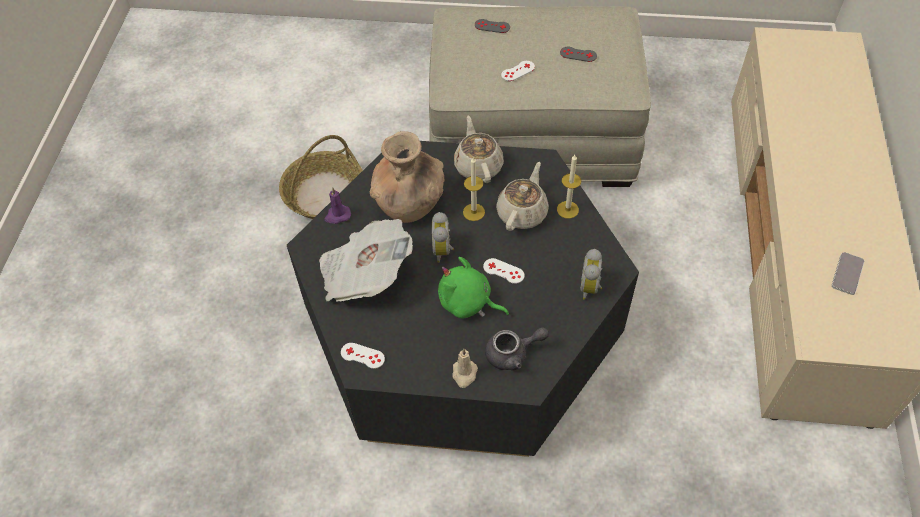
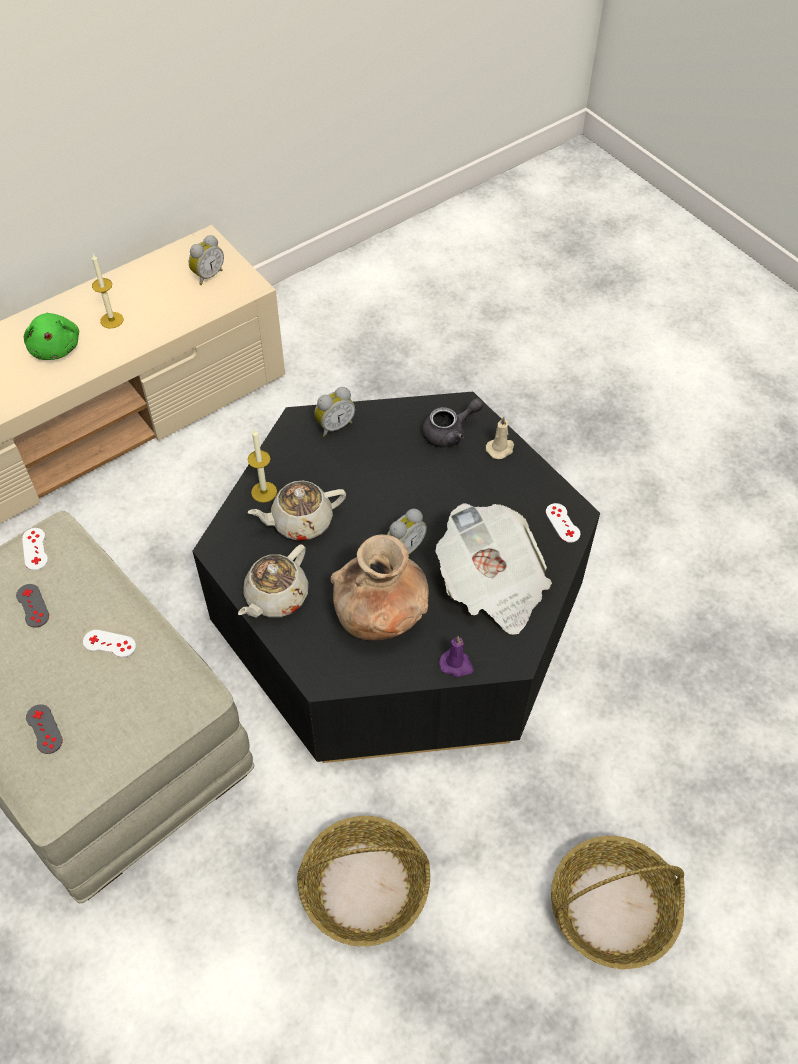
camera: 135 degrees left, 0 degrees up
(185, 287) = (612, 909): none -> basket
(468, 303) = (437, 492): green plush toy -> green plush toy (55, 347)
(473, 212) = (337, 558): candle -> candle (112, 320)
(503, 271) = (379, 491): white game controller -> white game controller (35, 549)
(513, 354) = (449, 432): grey teapot -> grey teapot turned 120 degrees clockwise
(847, 274) = (160, 297): phone -> none
(855, 322) = (207, 275): none -> alarm clock

